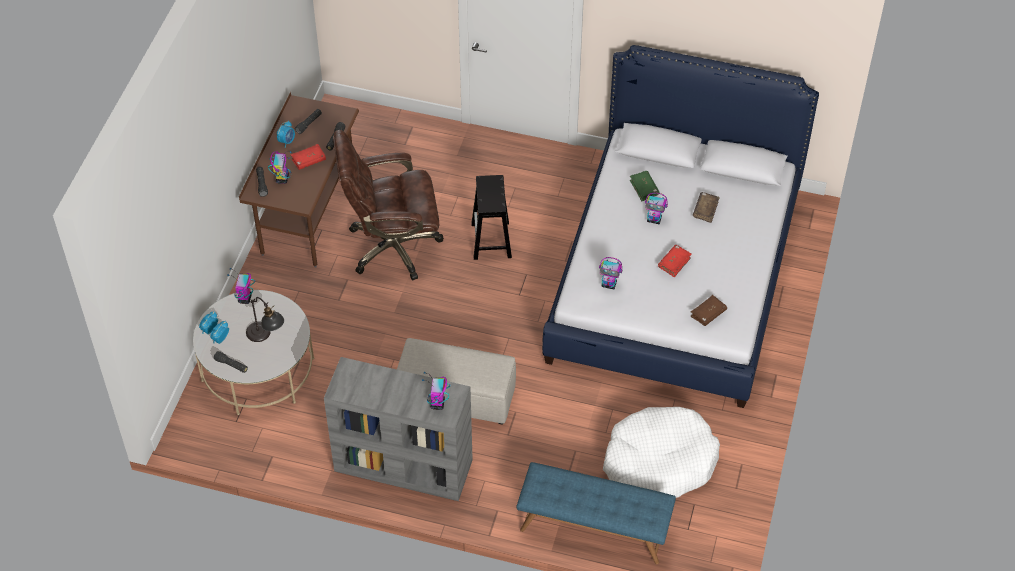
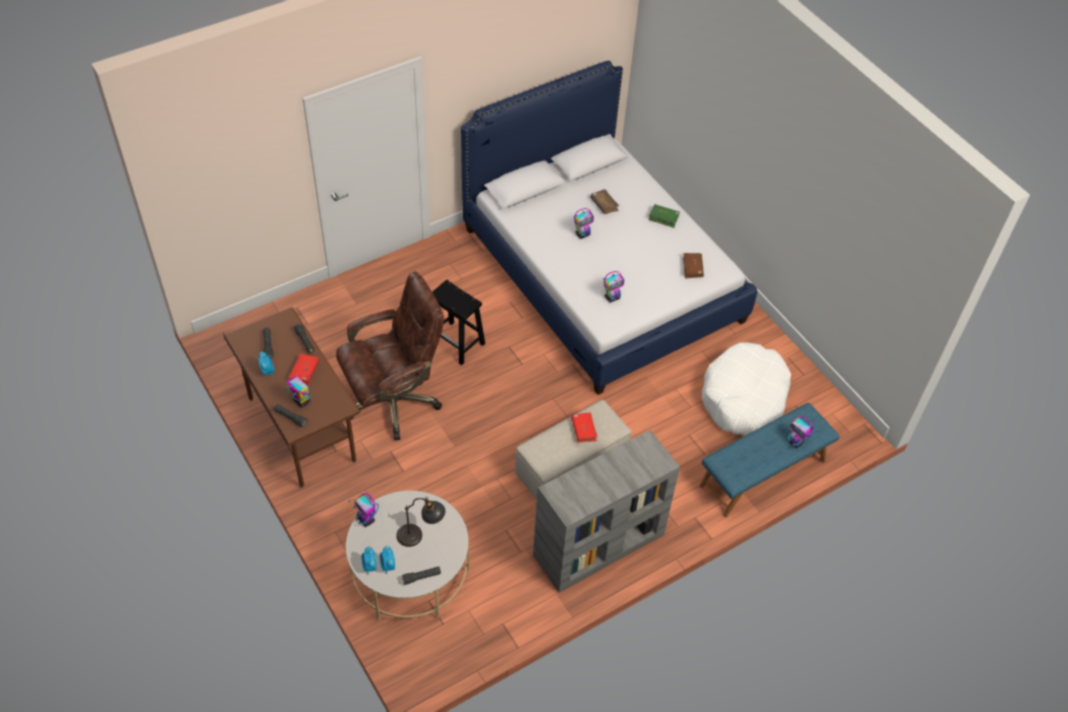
camera: 50 degrees left, 0 degrees up
(393, 246) = (393, 401): brown office chair -> brown office chair turned 150 degrees counterclockwise
(437, 404) = (646, 460): toy robot -> toy robot (795, 442)
(644, 188) = (549, 219): green book -> green book (663, 218)
(674, 263) = (631, 252): red book -> red book (583, 430)

